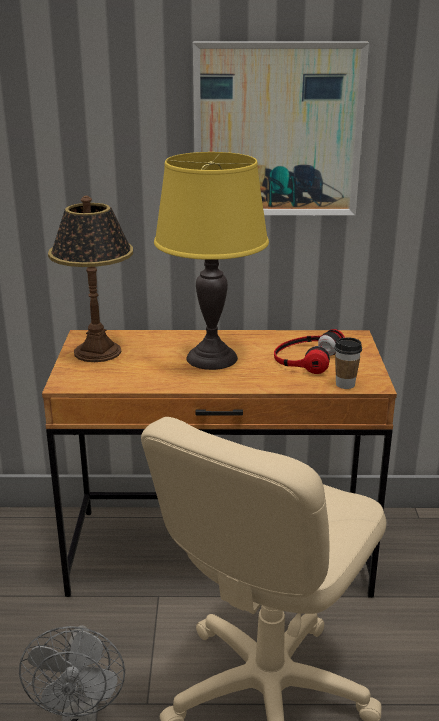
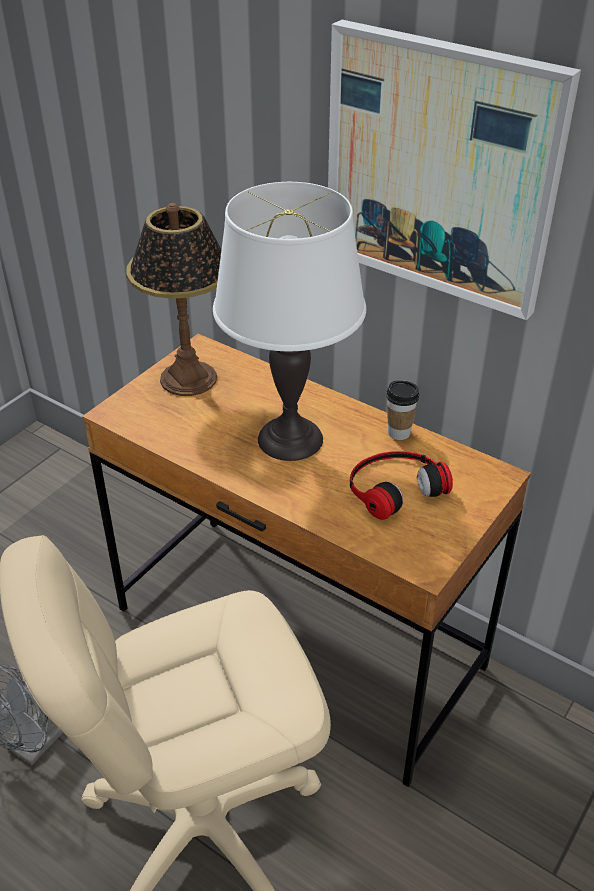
camera: 35 degrees right, 15 degrees up
(212, 358) = (290, 439): yellow table lamp -> white table lamp
(345, 384) = (391, 550): cup -> cup (399, 433)

